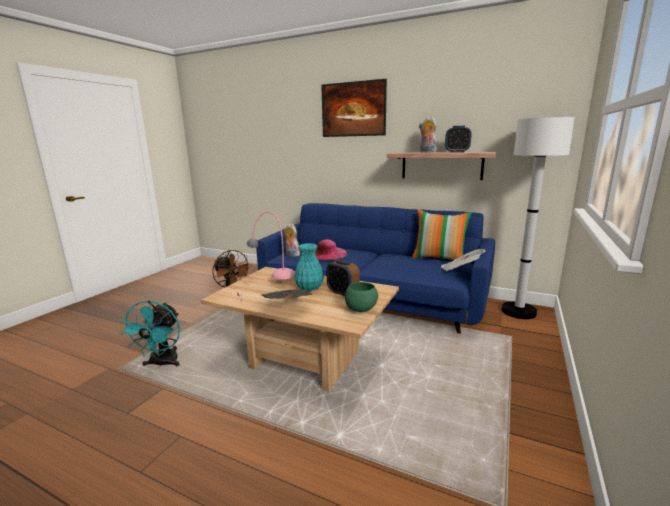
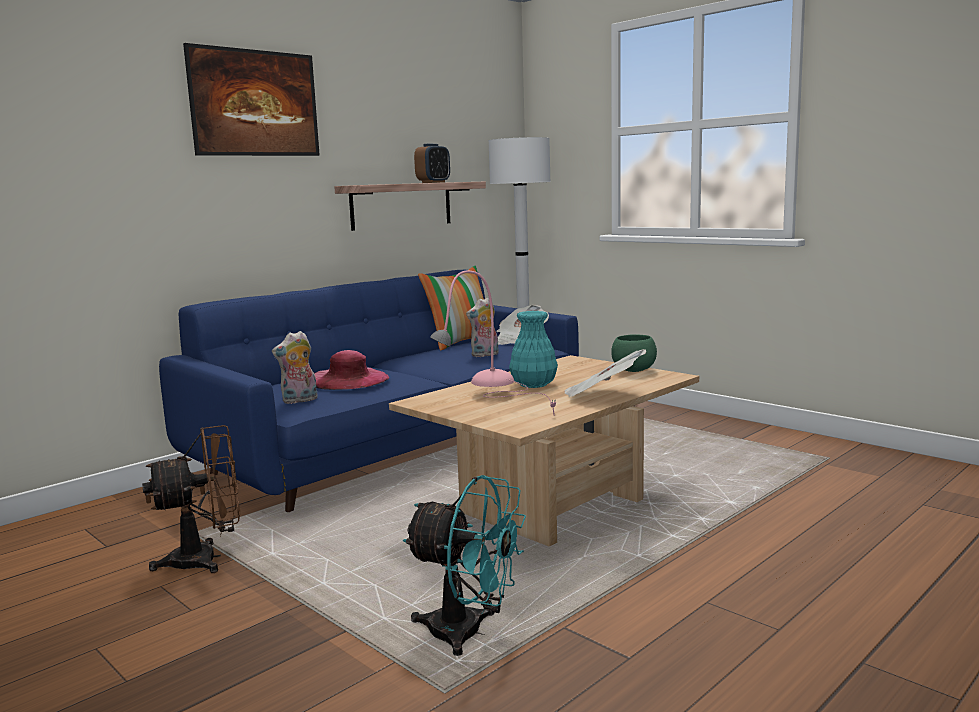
camera: 70 degrees left, 5 degrees down
(342, 292) = (568, 373): alarm clock -> none
(427, 152) = (396, 183): plush toy -> plush toy (485, 355)

